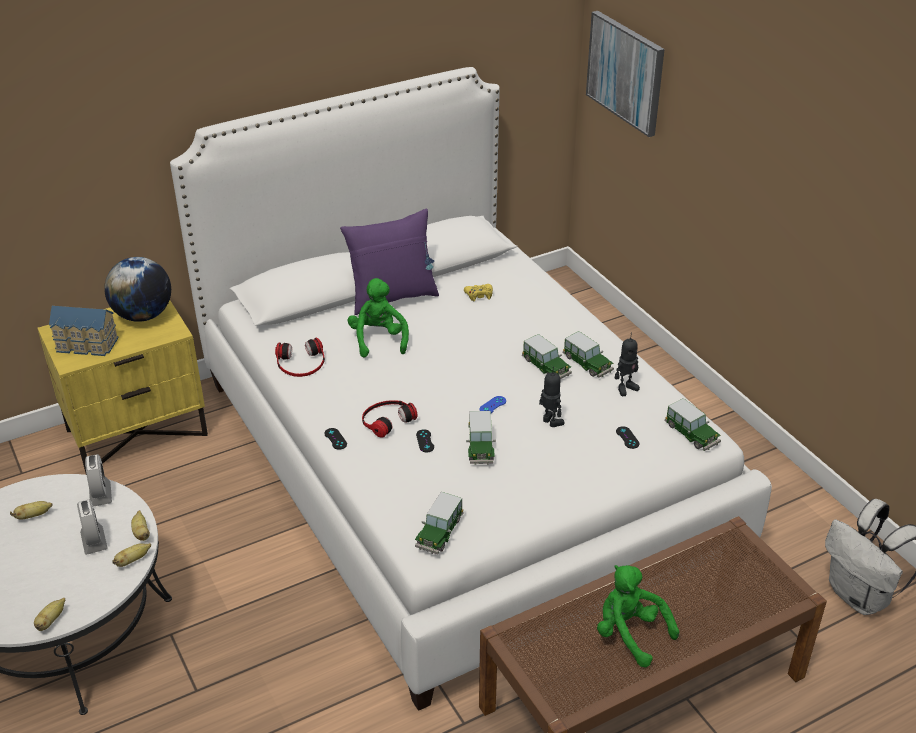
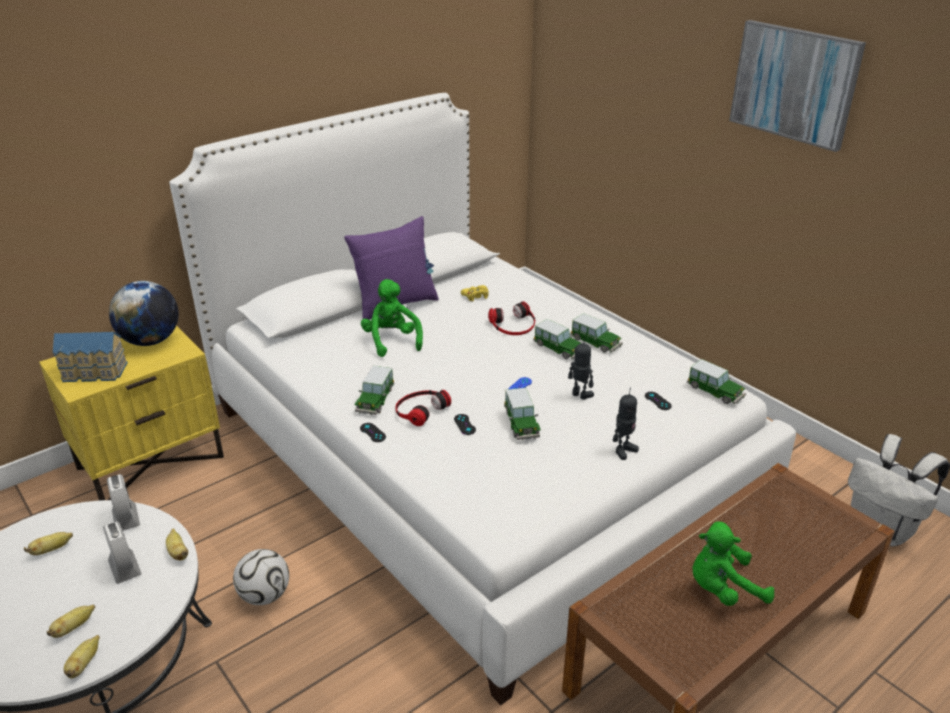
camera: 10 degrees left, 5 degrees down
(133, 560) = (172, 583): banana -> banana (73, 628)
(224, 579) = (265, 595): none -> football
(301, 363) = (320, 368): headphones -> headphones (513, 325)
(439, 532) = (506, 510): toy car -> toy car (375, 400)
(625, 388) = (638, 359): toy robot -> toy robot (623, 450)
(626, 72) = (579, 92): picture -> picture (794, 84)
(630, 633) = (722, 589): green plush toy -> green plush toy turned 45 degrees counterclockwise

